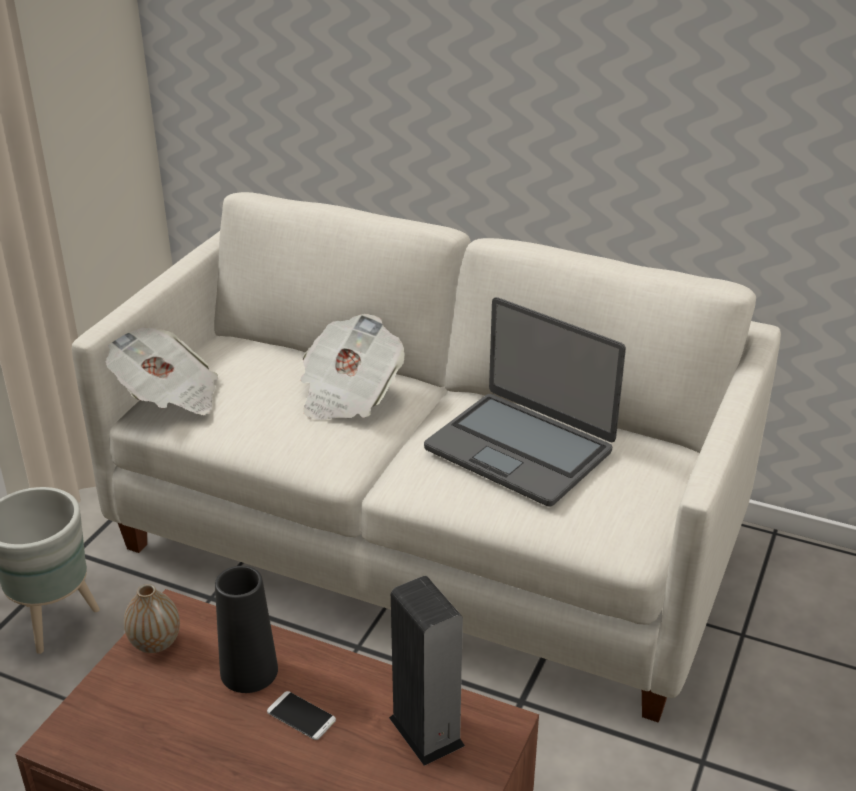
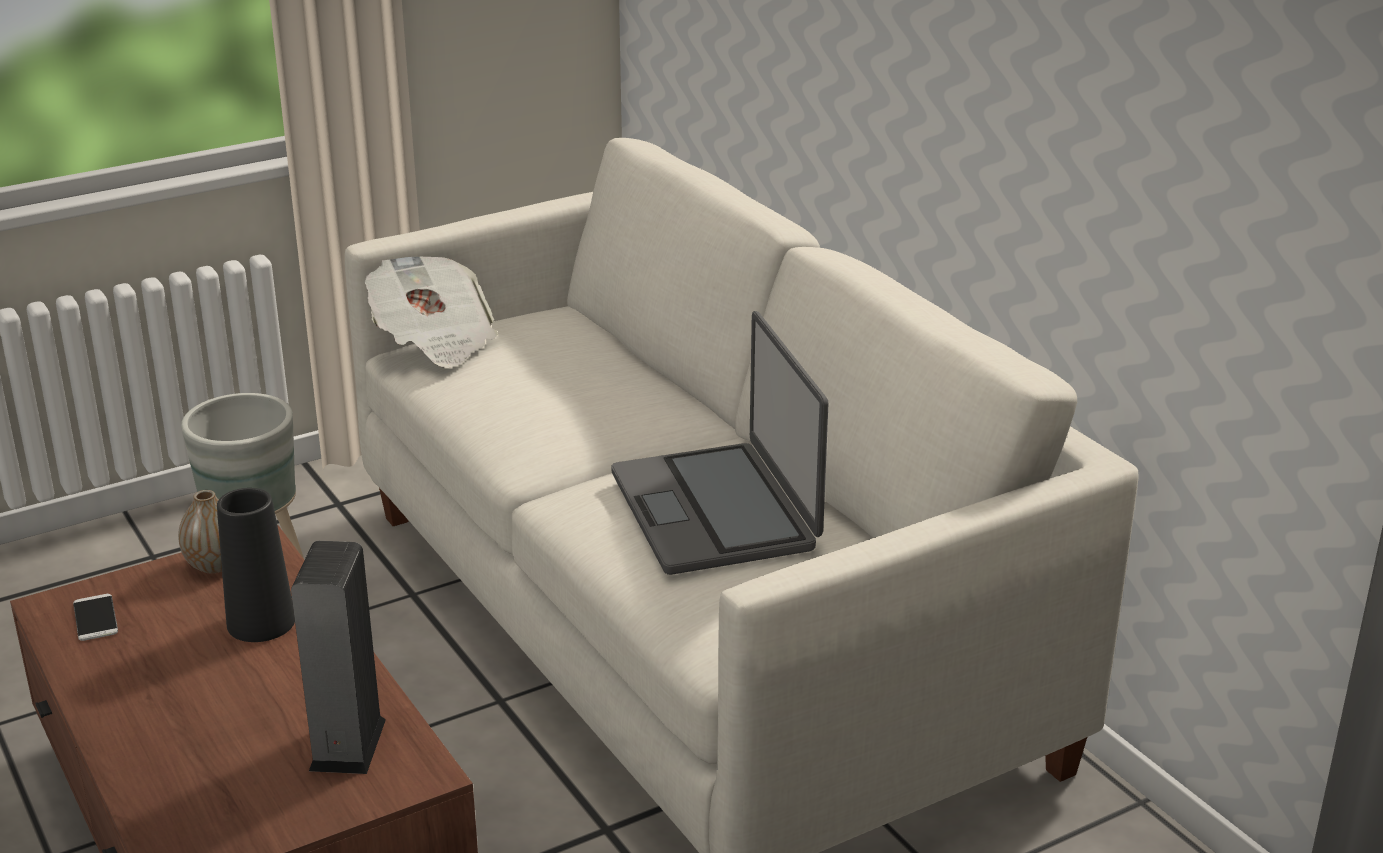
camera: 35 degrees right, 5 degrees down
(301, 716) = (257, 679): phone -> phone (95, 618)
(348, 394) = (607, 396): newspaper -> none

